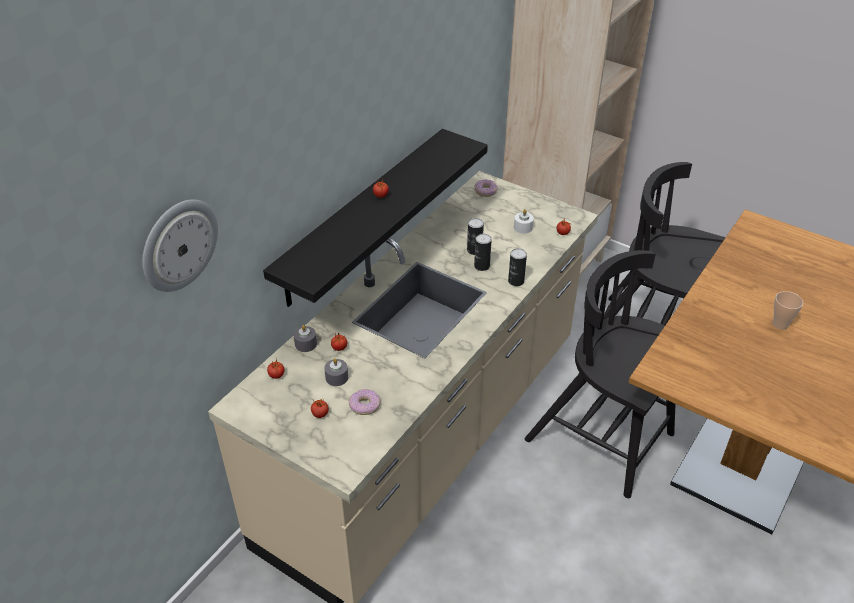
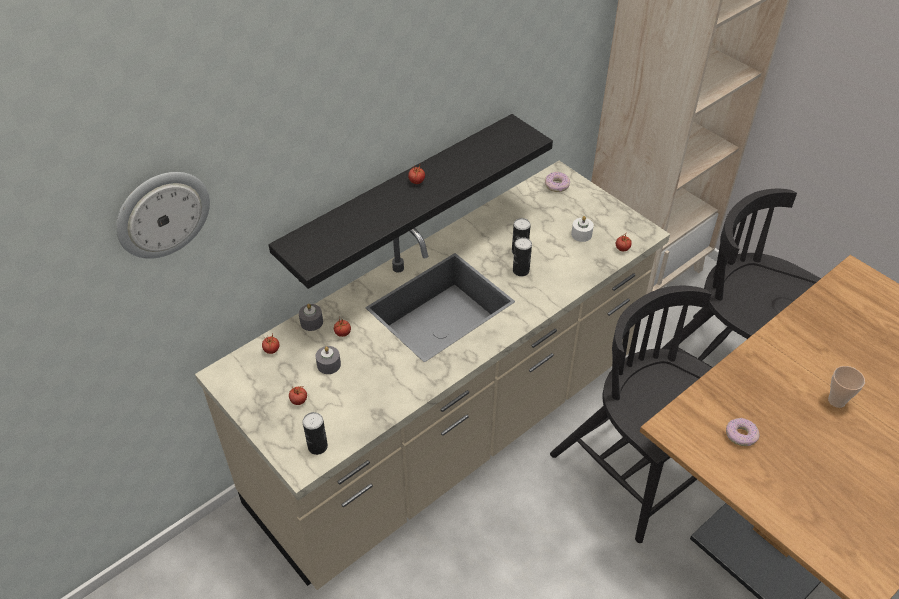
camera: 15 degrees right, 5 degrees up
(364, 405) = (345, 401): donut -> donut (741, 435)
(516, 281) = (550, 295): can -> can (317, 446)

